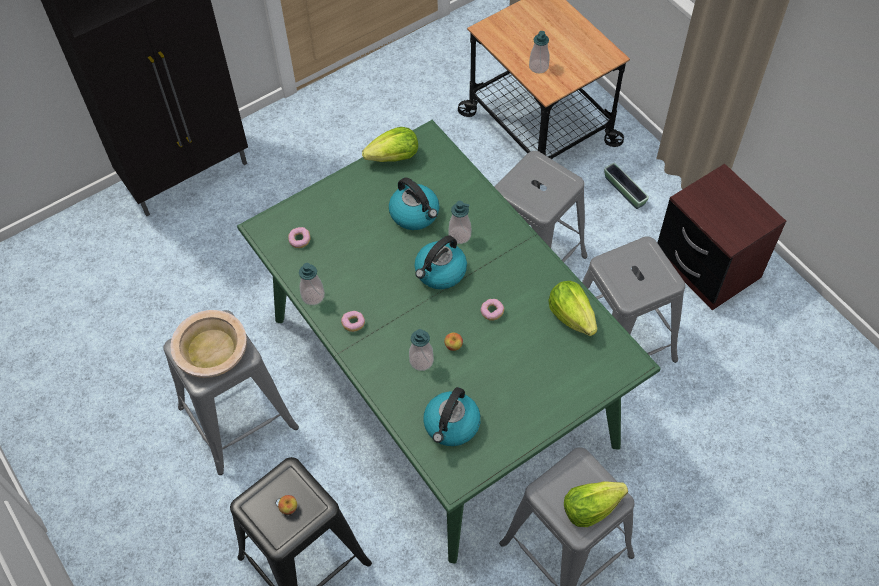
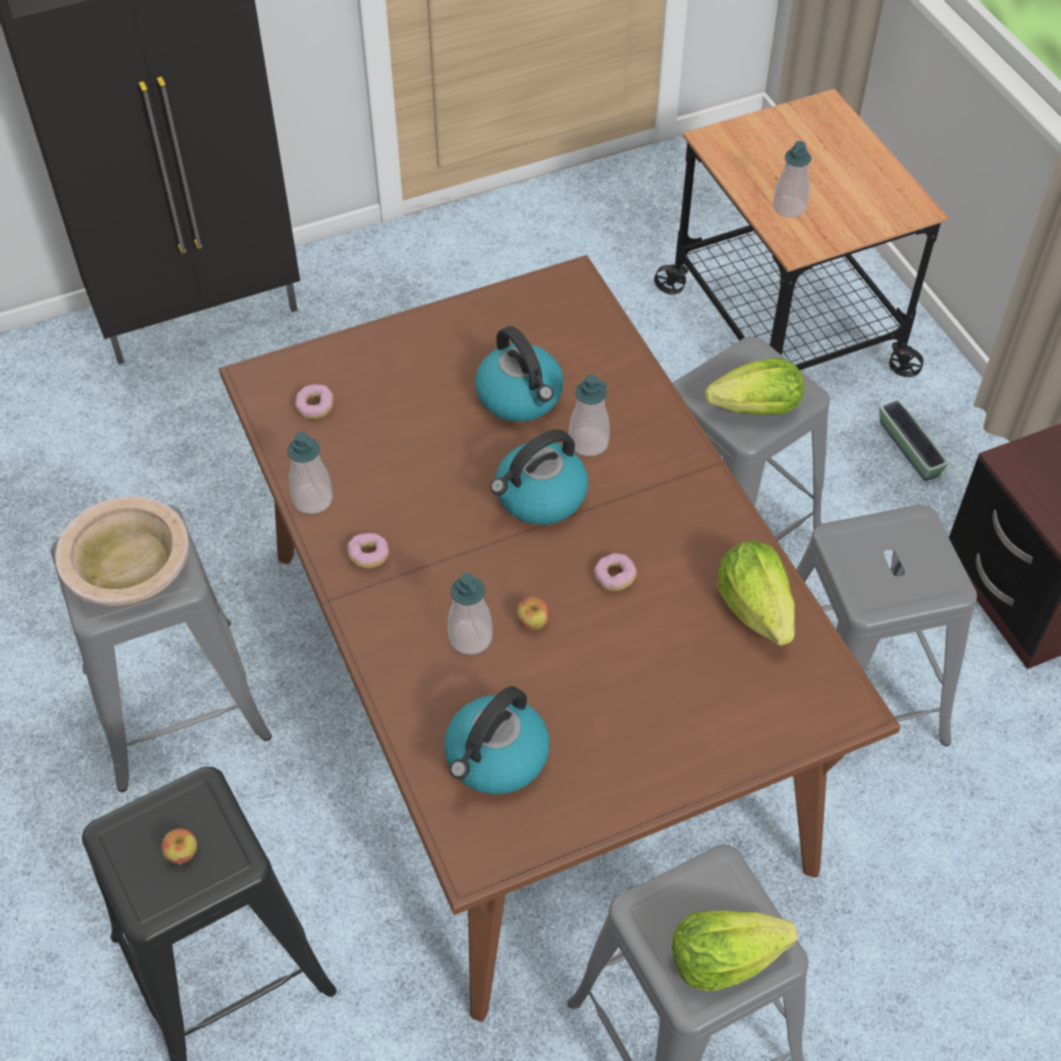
camera: 10 degrees right, 5 degrees down
(394, 157) = (508, 303): lettuce -> lettuce (757, 409)
(439, 380) = (527, 702): green dining table -> brown dining table

